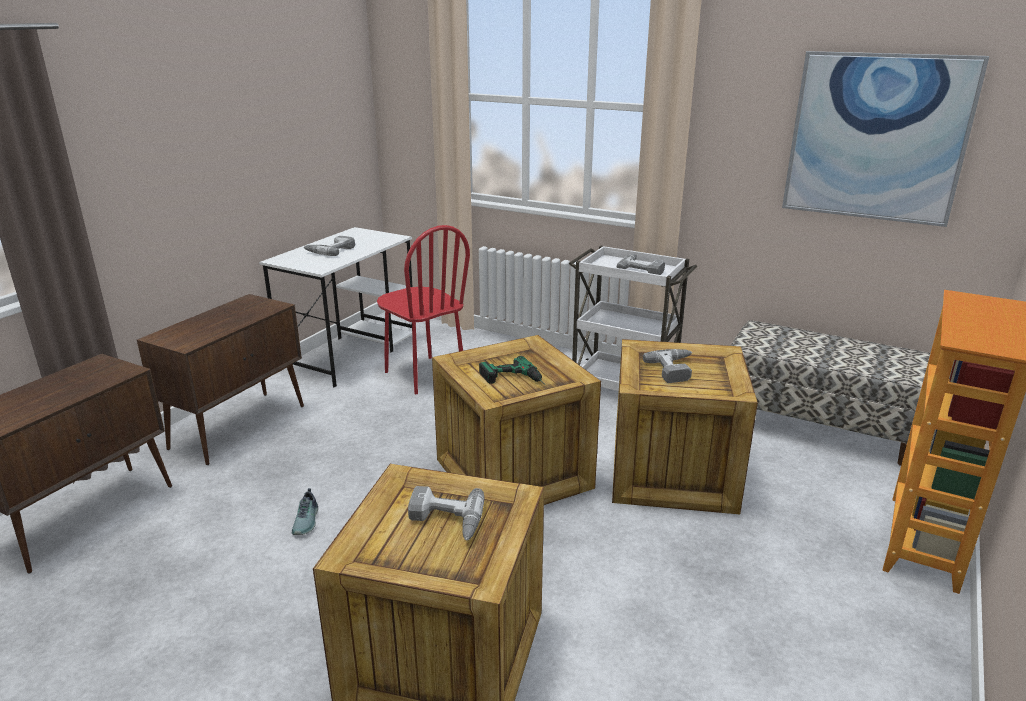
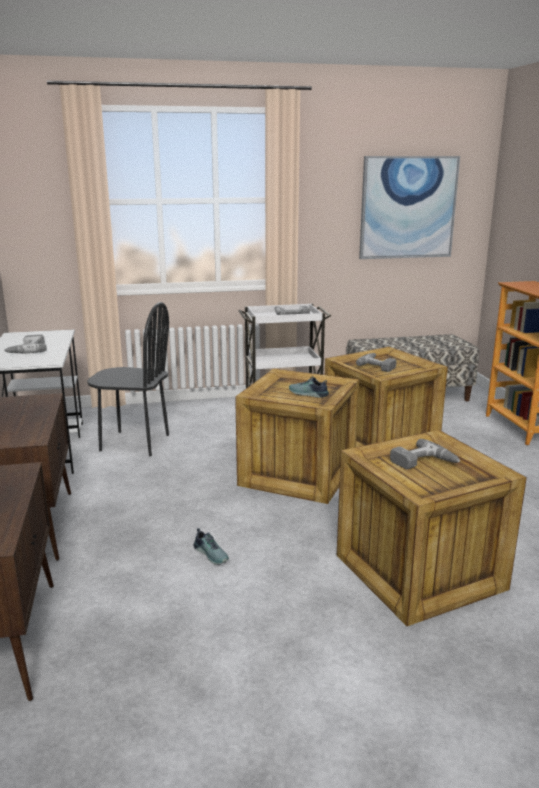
camera: 40 degrees left, 5 degrees down
(424, 374) = (134, 443): red chair -> black chair
(514, 380) = (308, 394): power drill -> shoe

